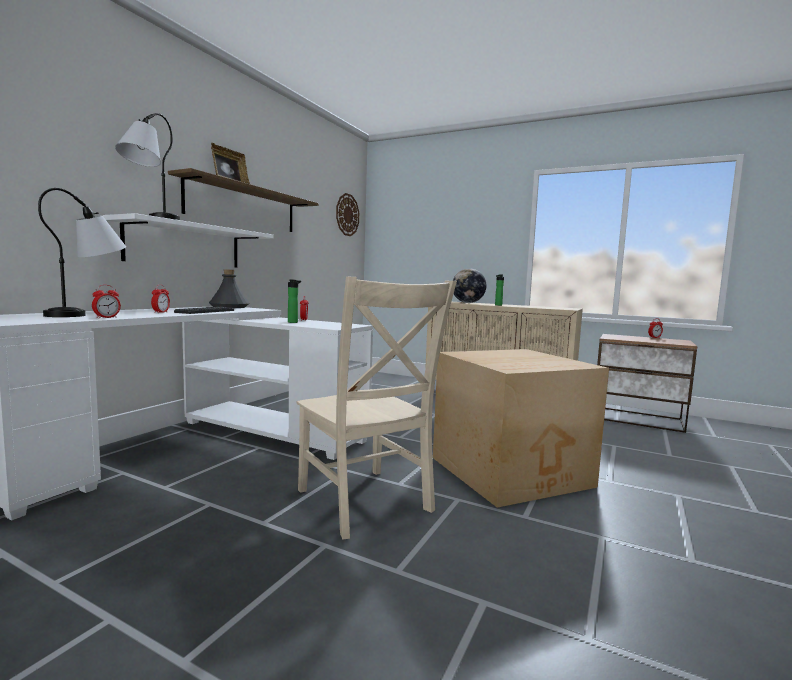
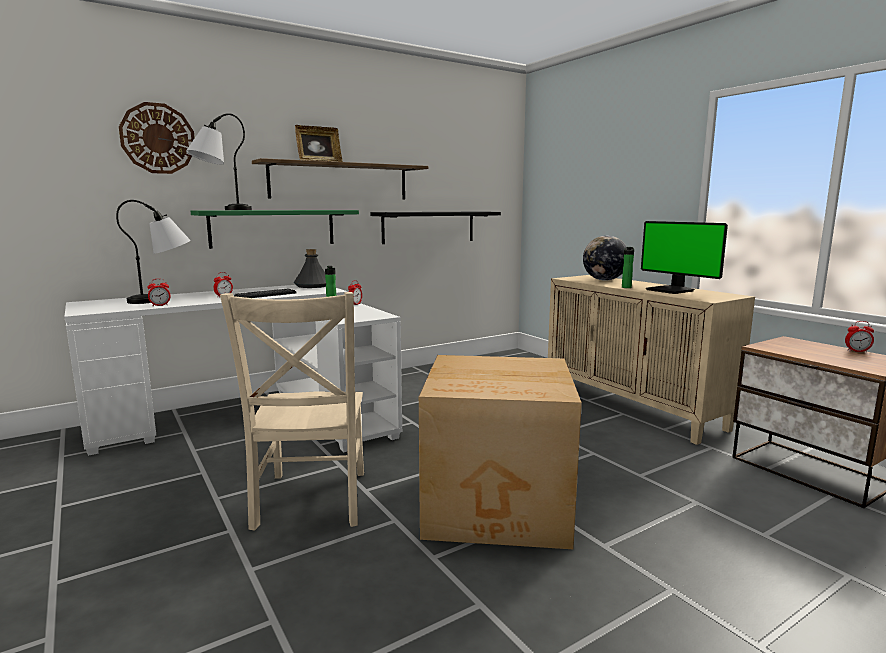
camera: 30 degrees right, 5 degrees up
(185, 245) = (273, 228): white shelf -> green shelf
(307, 259) = (429, 227): none -> black shelf
(347, 215) = (490, 168): wall clock -> wall clock (158, 138)
(529, 306) = (671, 290): none -> monitor

